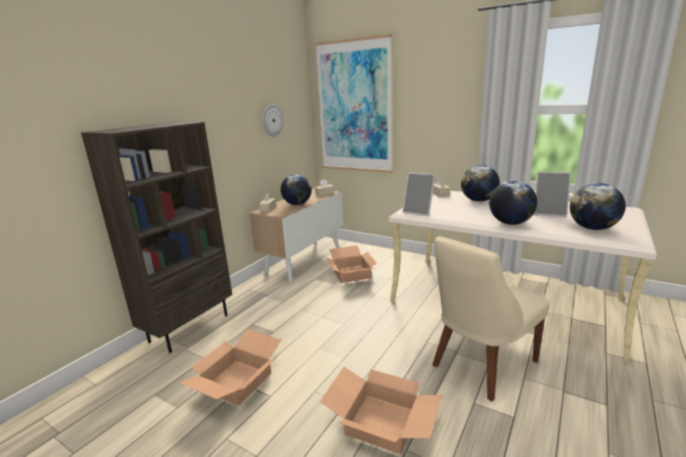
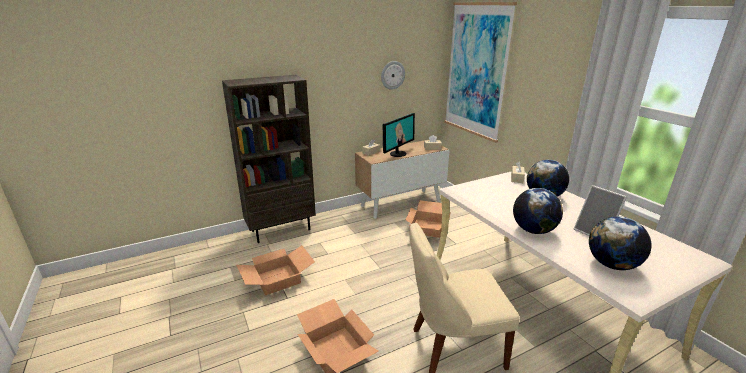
camera: 30 degrees right, 5 degrees up
(297, 204) = (397, 153): globe -> monitor
(419, 212) = (467, 192): picture frame -> none

